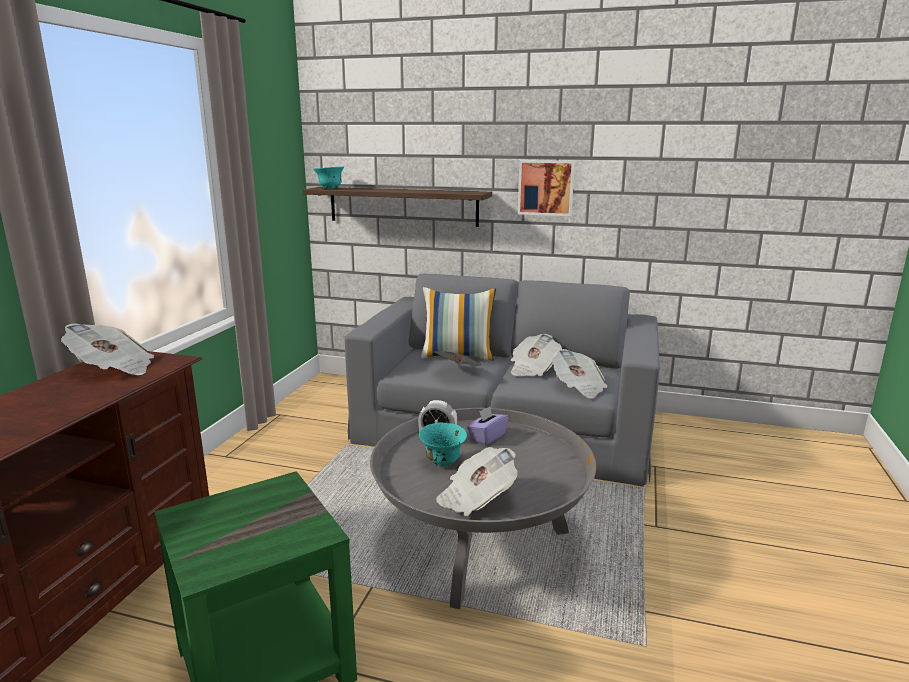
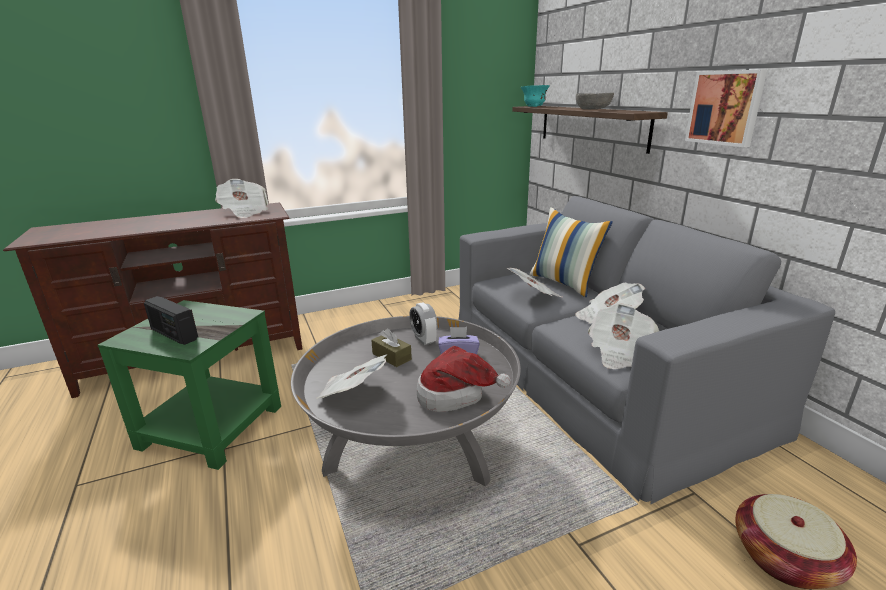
camera: 50 degrees right, 5 degrees up
(258, 536) = (174, 334): none -> radio
(414, 190) = (593, 109): none -> grey bowl
(443, 462) = (391, 356): turquoise bowl -> brown tissue box
(541, 460) = (456, 395): none -> hat
(721, 472) = (784, 558): none -> basket

